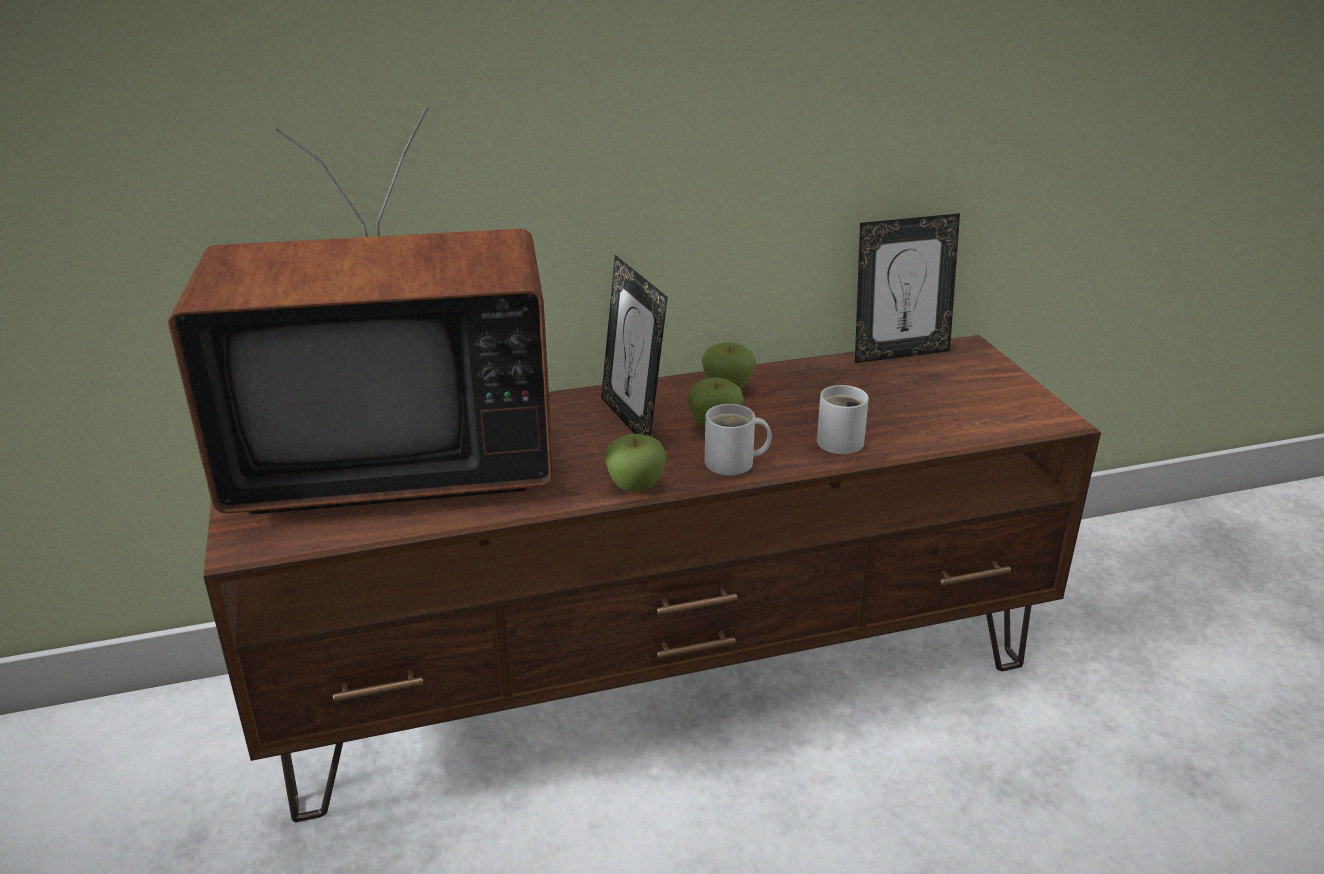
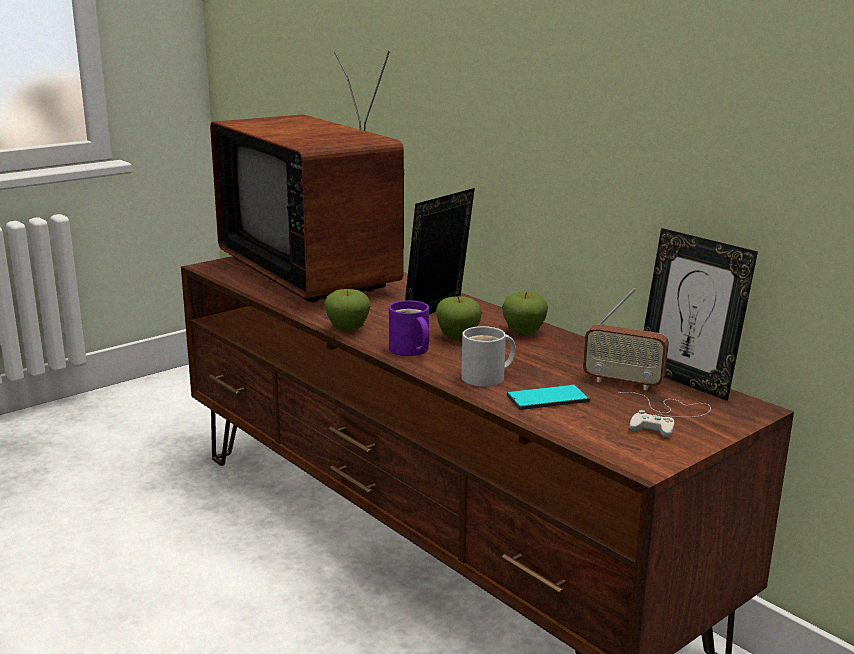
camera: 65 degrees right, 10 degrees down
(734, 463) = (409, 350): white mug -> purple mug
(888, 380) = (623, 382): none -> radio
(907, 423) = (548, 398): none -> phone
(971, 384) = (665, 417): none -> white game controller

